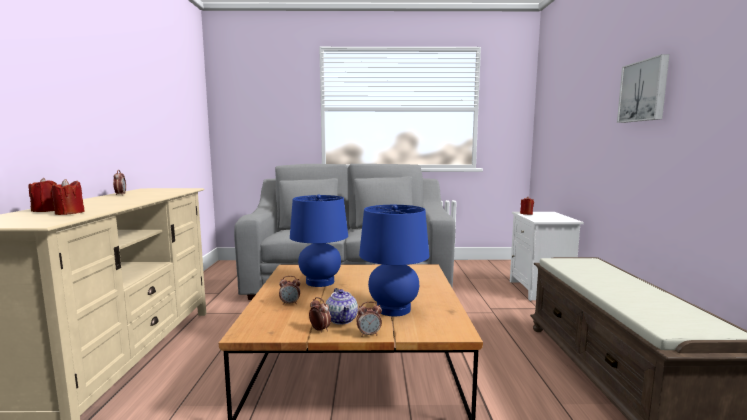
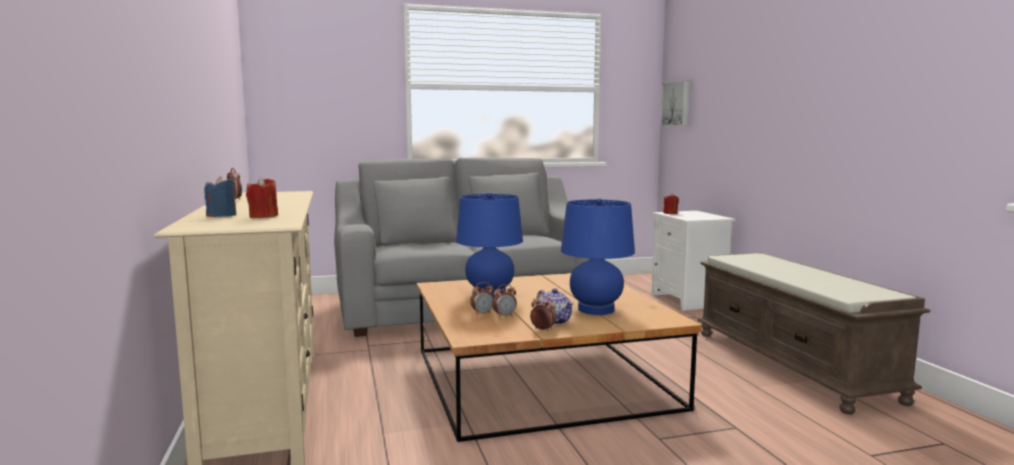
camera: 15 degrees left, 0 degrees up
(46, 210) = (222, 216): red candle -> blue candle
(369, 334) = (595, 329): alarm clock -> alarm clock (504, 316)
(644, 91) = (799, 80): picture -> picture (676, 104)

